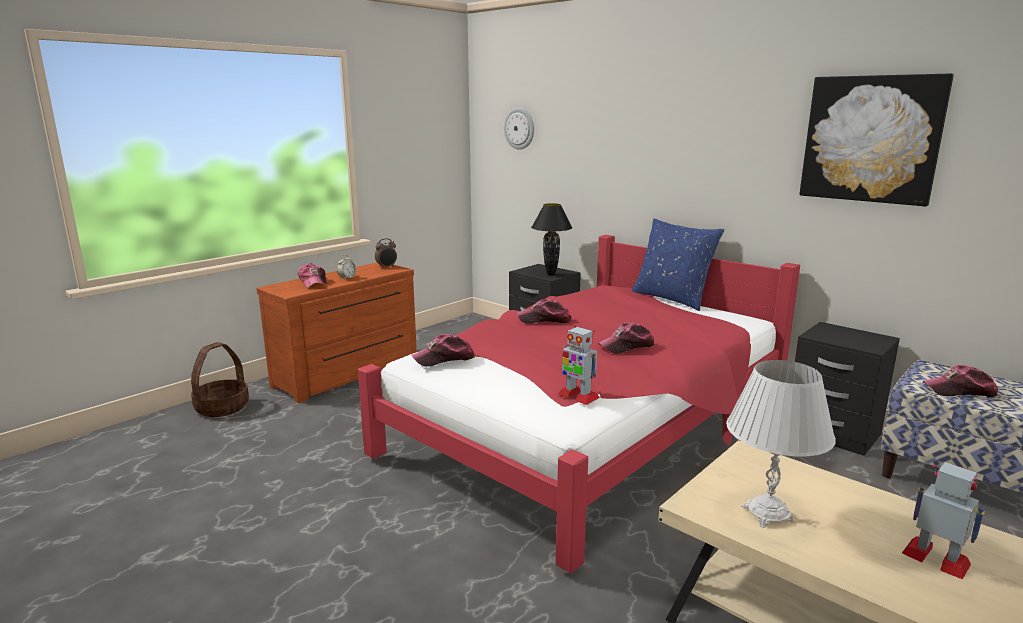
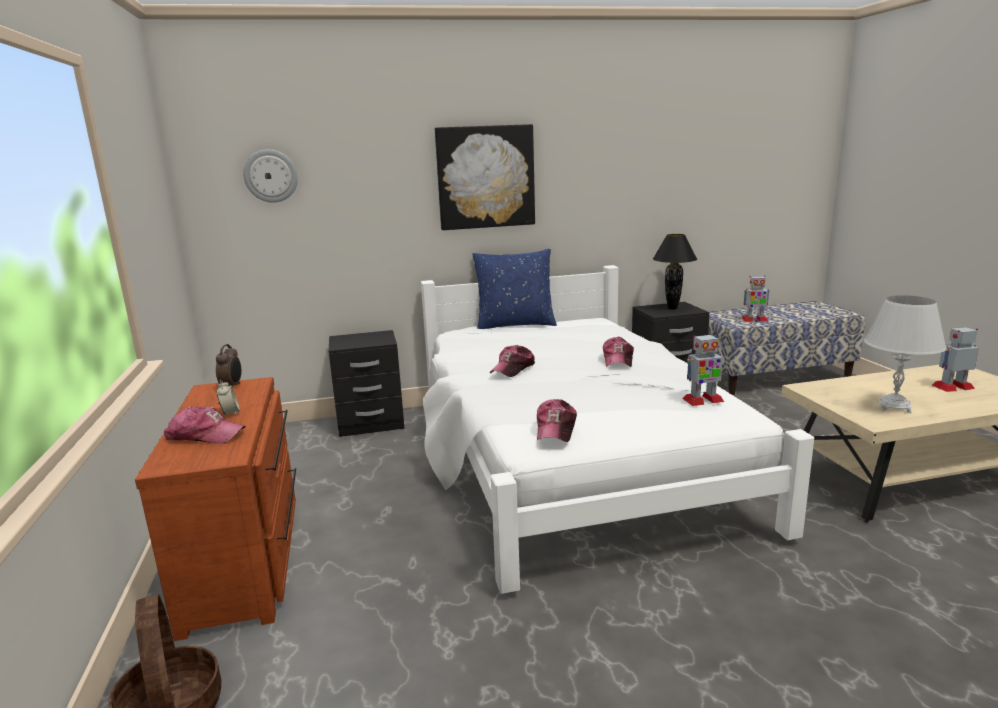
camera: 55 degrees left, 0 degrees up
(551, 274) = (378, 339): black table lamp -> black table lamp (673, 308)
(588, 429) = (572, 460): red bed -> white bed
(871, 139) = (649, 158): picture -> picture (485, 177)
(960, 391) = (754, 319): cap -> toy robot

